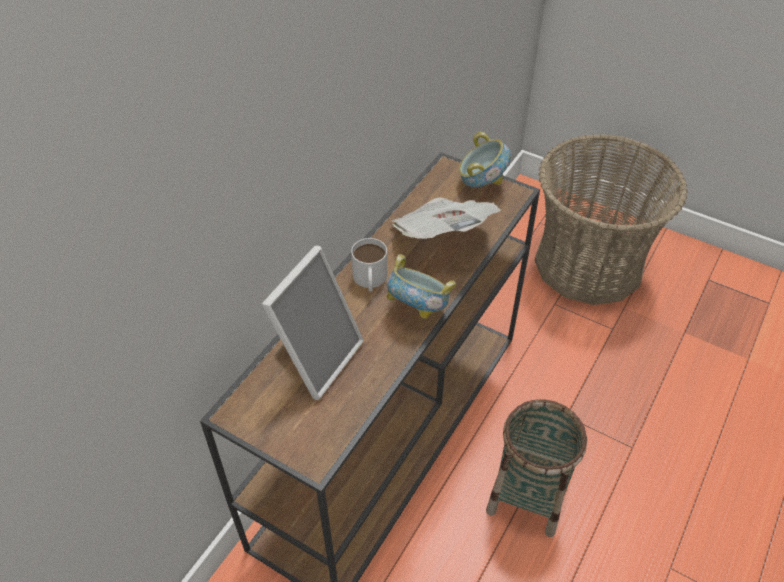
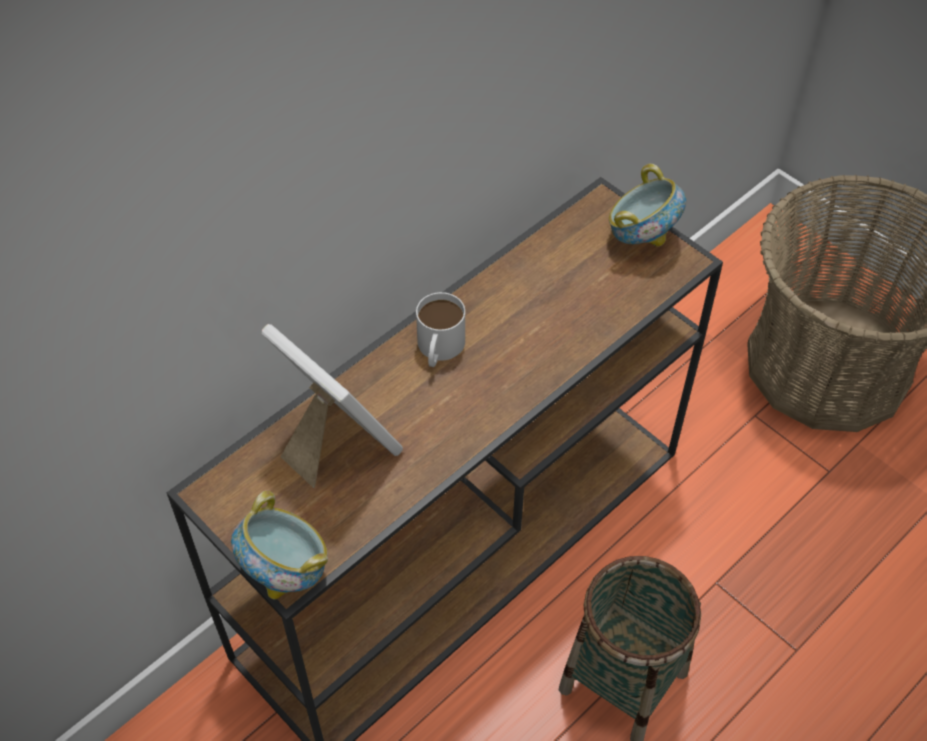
camera: 15 degrees right, 5 degrees up
(316, 357) = (334, 442): picture frame -> picture frame turned 90 degrees counterclockwise
(418, 308) = (489, 403): bowl -> bowl (286, 571)
(442, 236) = (558, 305): newspaper -> none

